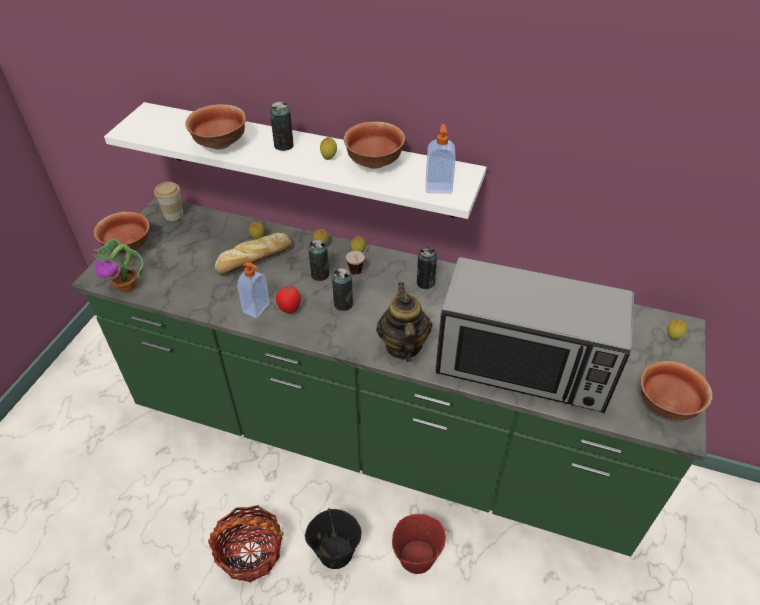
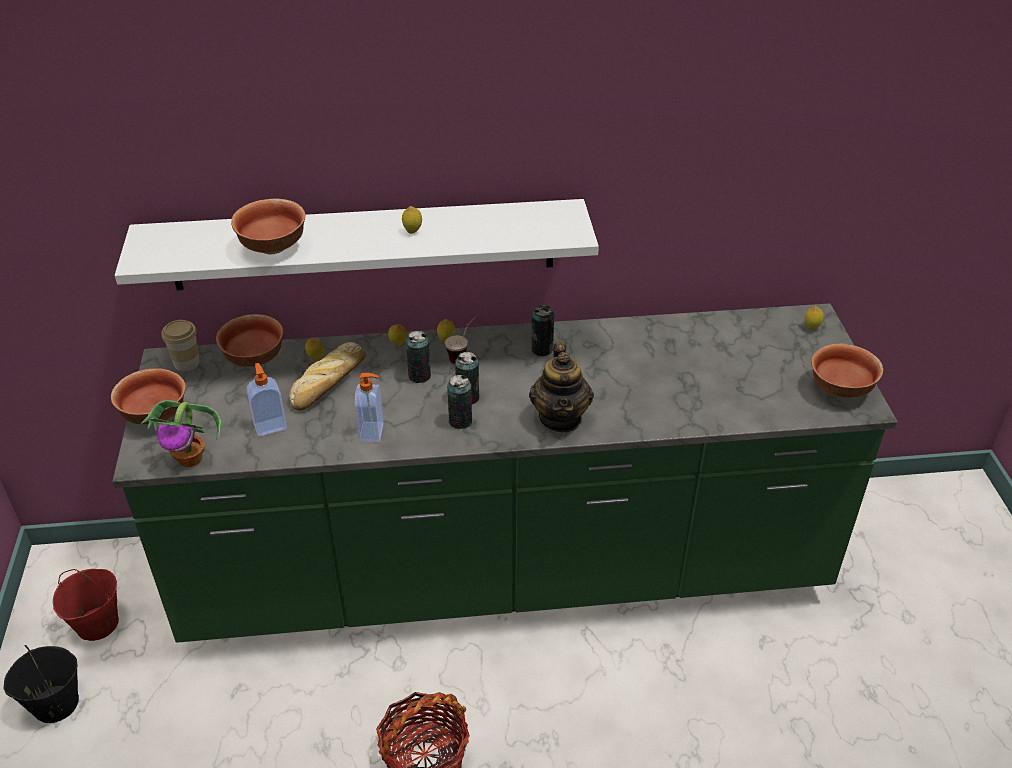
camera: 25 degrees left, 5 degrees down
(284, 145) = (350, 231): can -> can (460, 421)
(290, 309) = (411, 421): tomato -> none
(335, 552) = (524, 713): black bucket -> black bucket (55, 704)
(375, 163) = (467, 223): bowl -> bowl (255, 359)
(403, 346) = (561, 418): teapot -> teapot turned 150 degrees counterclockwise
(416, 557) = (617, 680): red bucket -> red bucket (97, 624)
(438, 187) = (552, 231): soap dispenser -> soap dispenser (270, 426)
(524, 364) = (692, 396): microwave -> none

